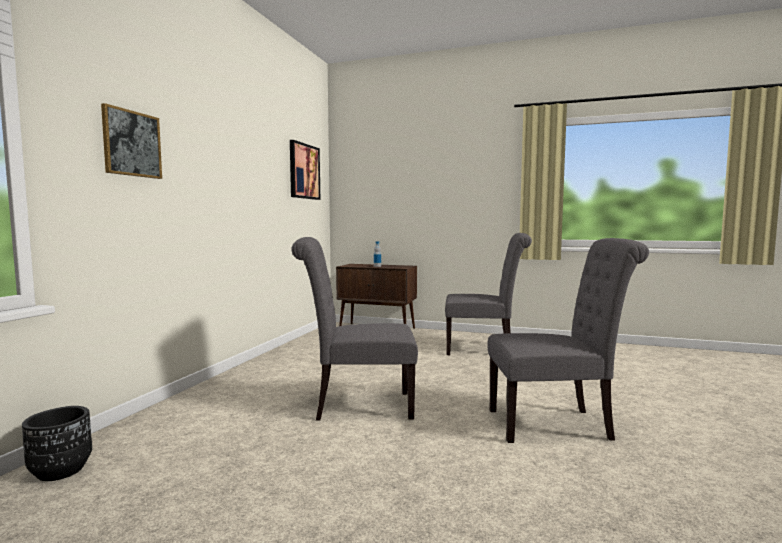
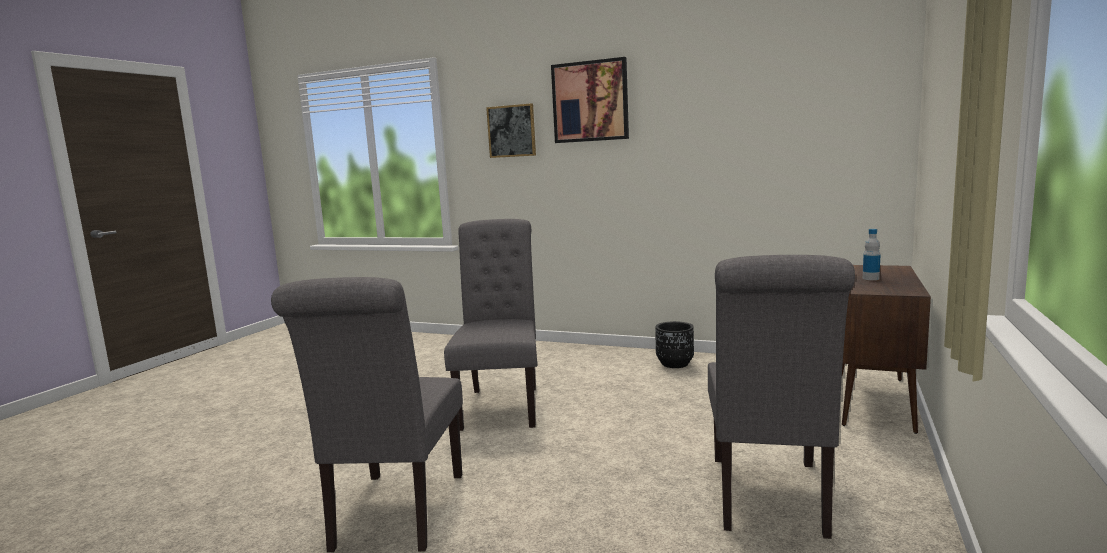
camera: 95 degrees right, 5 degrees up
(61, 471) = (435, 342): black planter -> black planter (675, 364)
(304, 171) = (808, 100): picture -> picture (590, 101)

